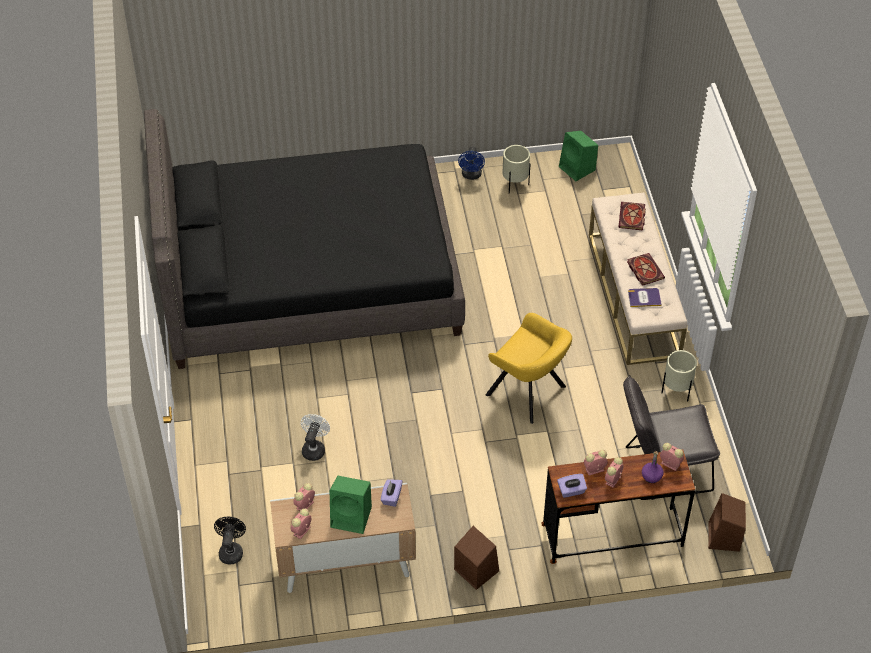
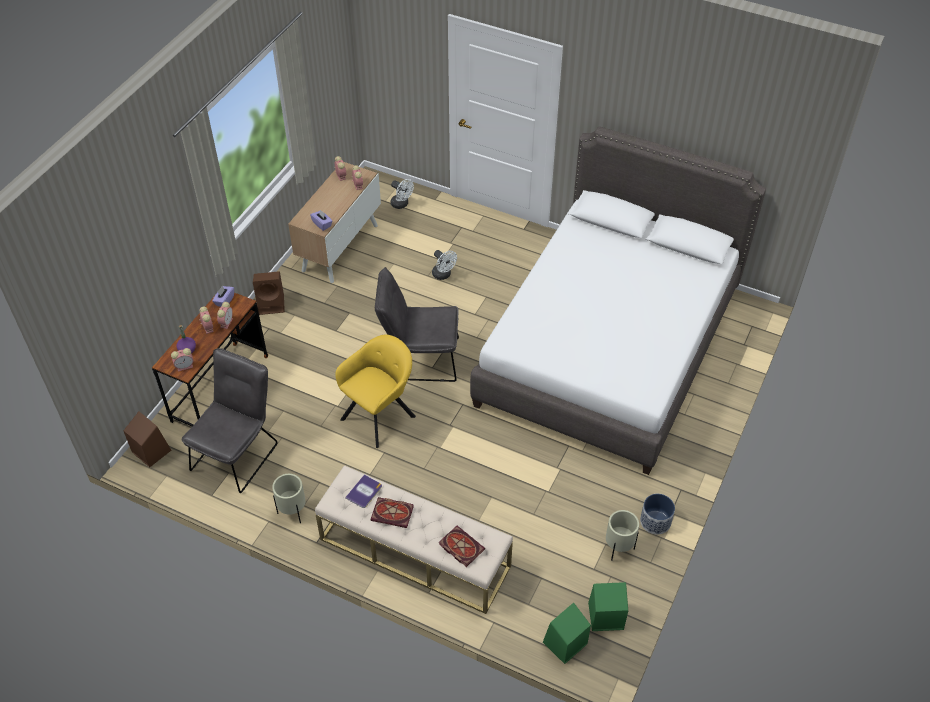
camera: 125 degrees right, 0 degrees up
(231, 550) = (402, 204): black fan -> white fan
(309, 279) = (608, 347): black bed -> white bed
(352, 517) = (327, 201): green speaker -> green speaker (564, 644)
(440, 404) = (419, 359): none -> grey chair
(471, 175) = (655, 522): blue fan -> planter
(528, 393) = (381, 415): yellow armchair -> yellow armchair turned 150 degrees clockwise

